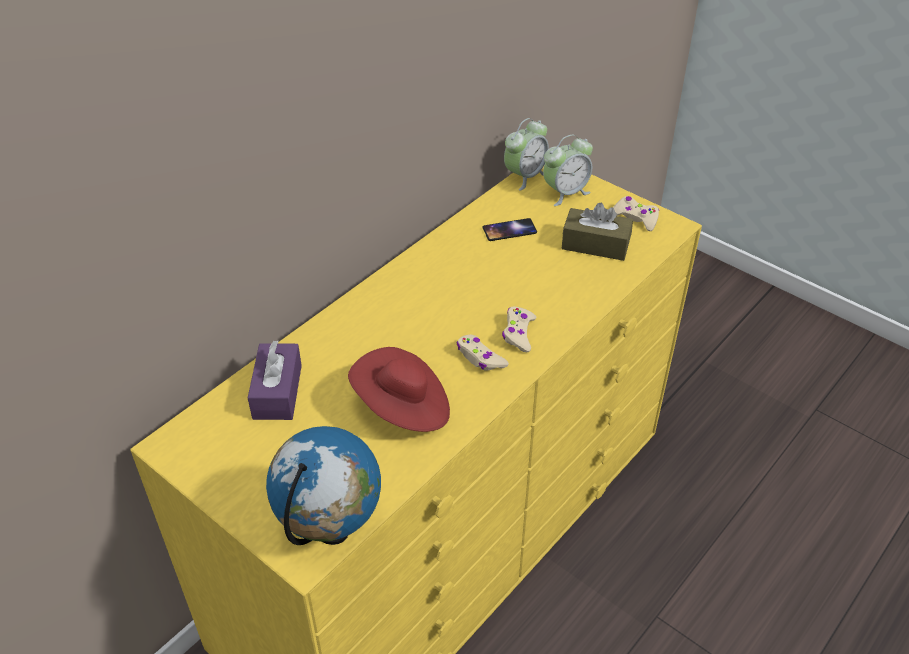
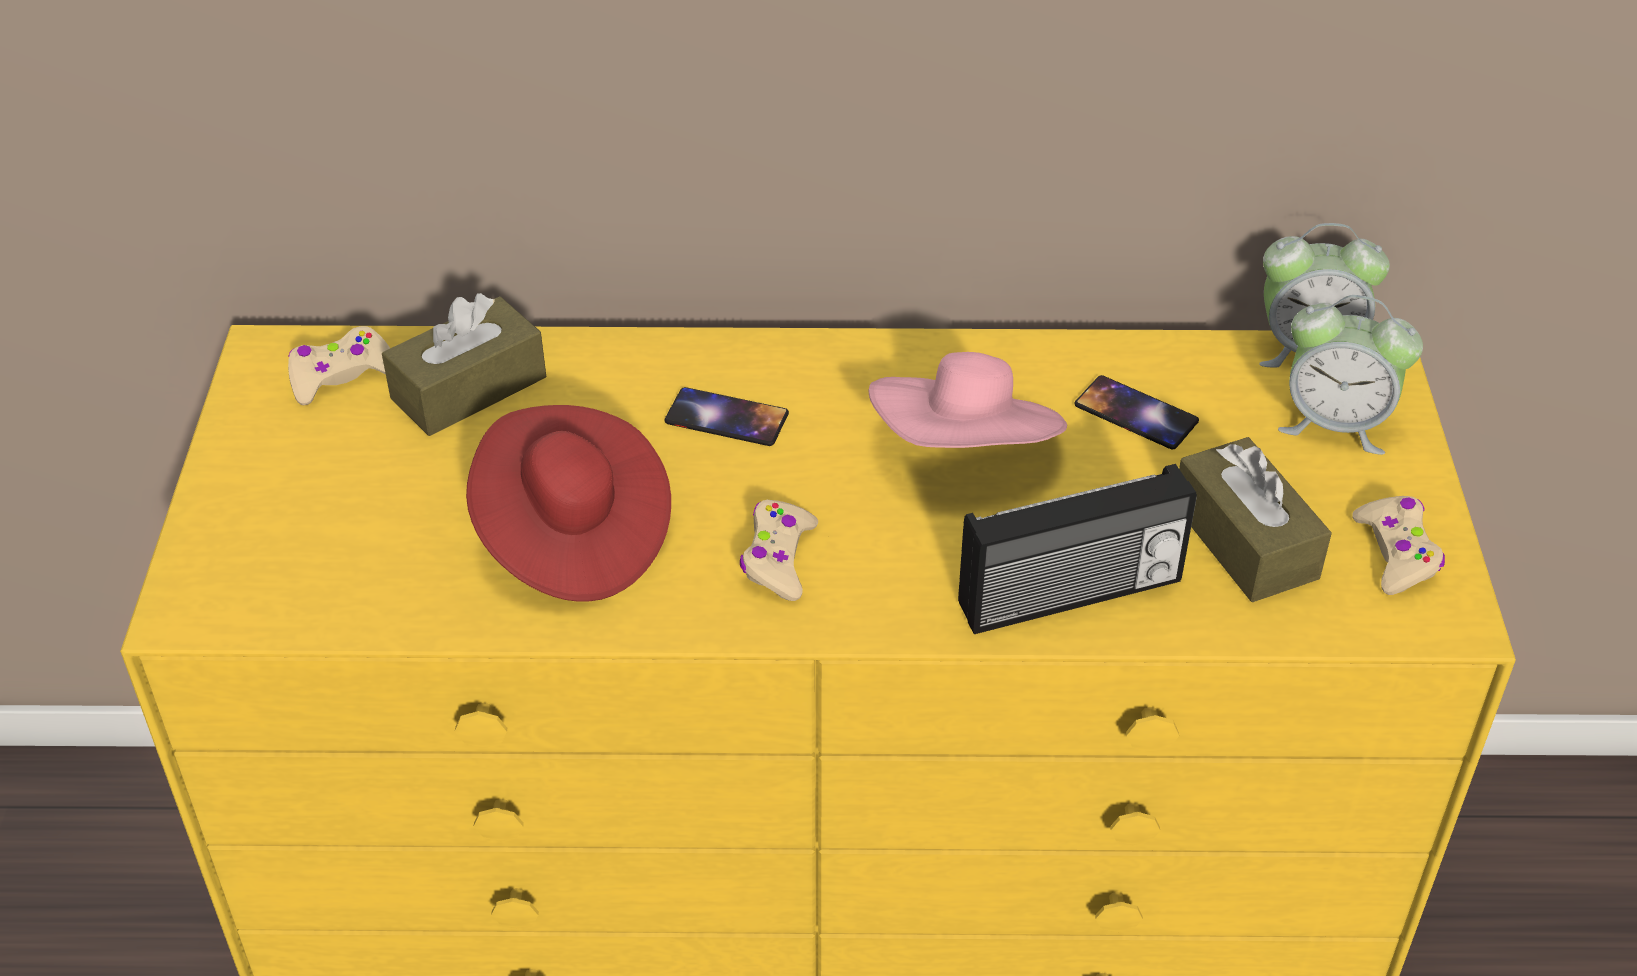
camera: 50 degrees right, 0 degrees up
(277, 392) = (469, 388): purple tissue box -> brown tissue box
(332, 531) = (256, 609): globe -> none
(388, 328) = (726, 418): none -> phone
(480, 279) = (966, 450): none -> pink hat
(518, 333) = (889, 571): beige game controller -> beige game controller (341, 375)
(578, 297) = (1071, 596): none -> radio

